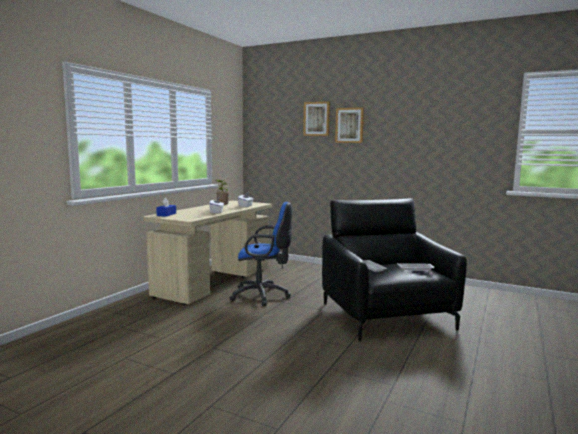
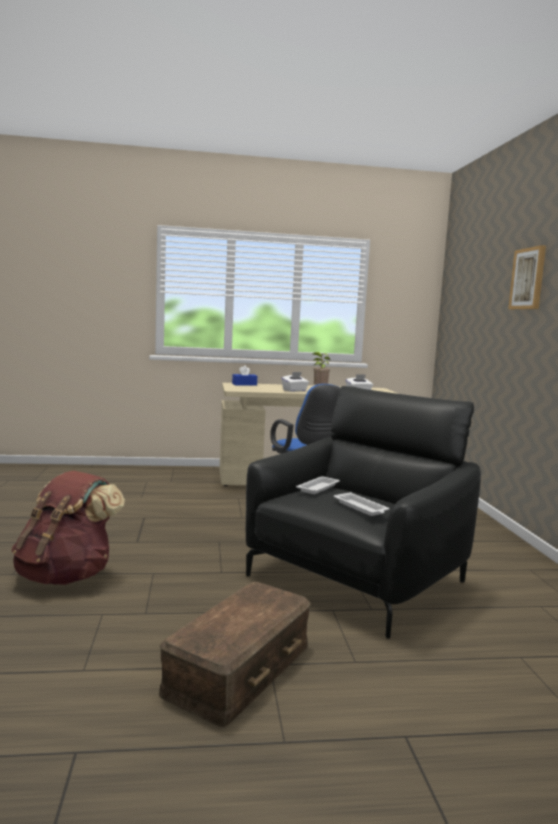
camera: 55 degrees right, 0 degrees up
(304, 403) = (67, 575): none -> brown backpack
(316, 119) = (498, 271): picture -> none
(477, 373) = (240, 669): none -> brown storage box

